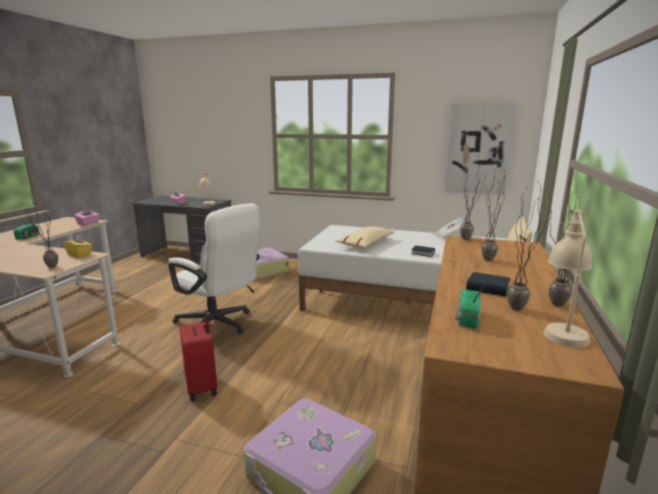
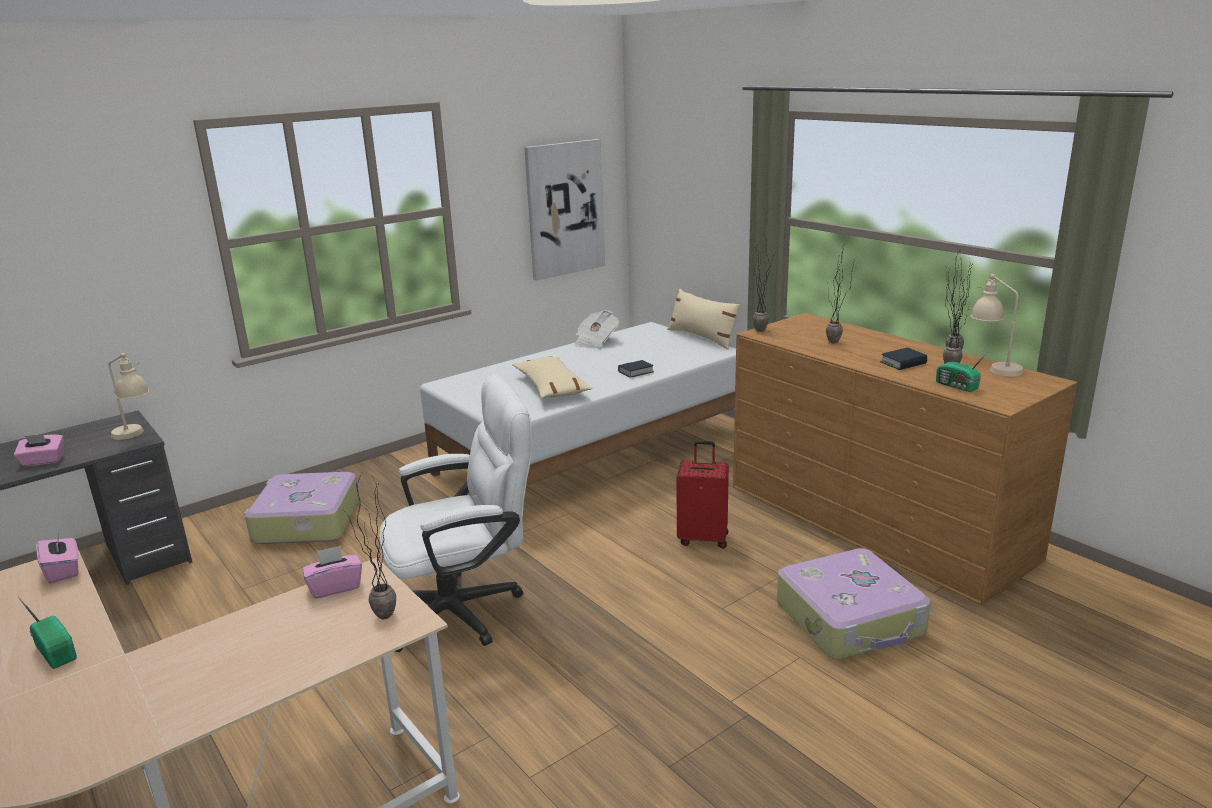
camera: 55 degrees left, 5 degrees up
(79, 254) = (335, 587): yellow tissue box -> pink tissue box
(202, 388) = (635, 659): red suitcase -> red suitcase (703, 538)

